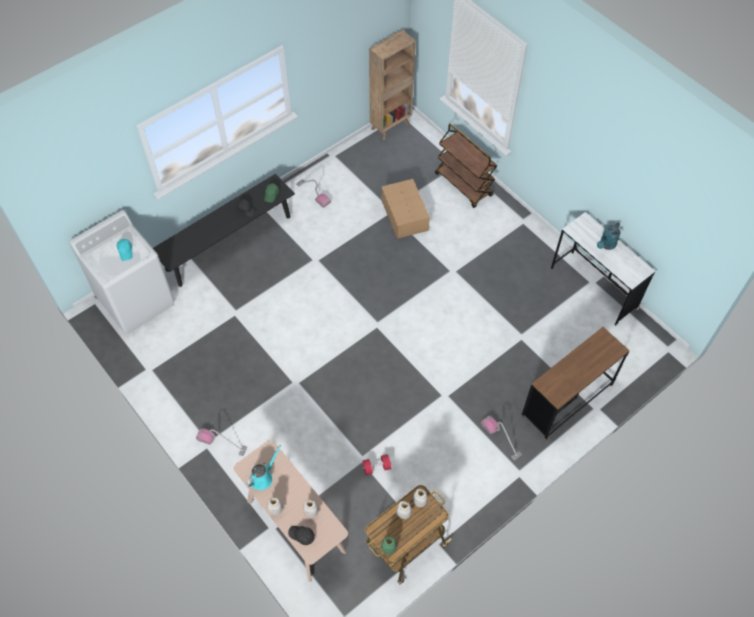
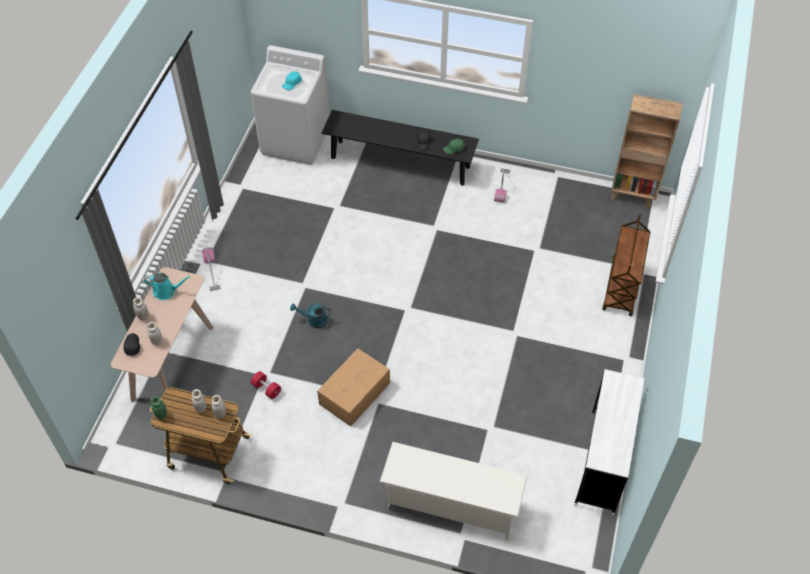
camera: 55 degrees right, 5 degrees down
(404, 214) = (544, 262): cardboard box -> cardboard box (355, 393)
(501, 438) = (366, 470): vacuum cleaner -> none
(567, 400) = (451, 505): brown desk -> white shoe rack
(606, 245) = (620, 417): turquoise watering can -> turquoise watering can (313, 321)

